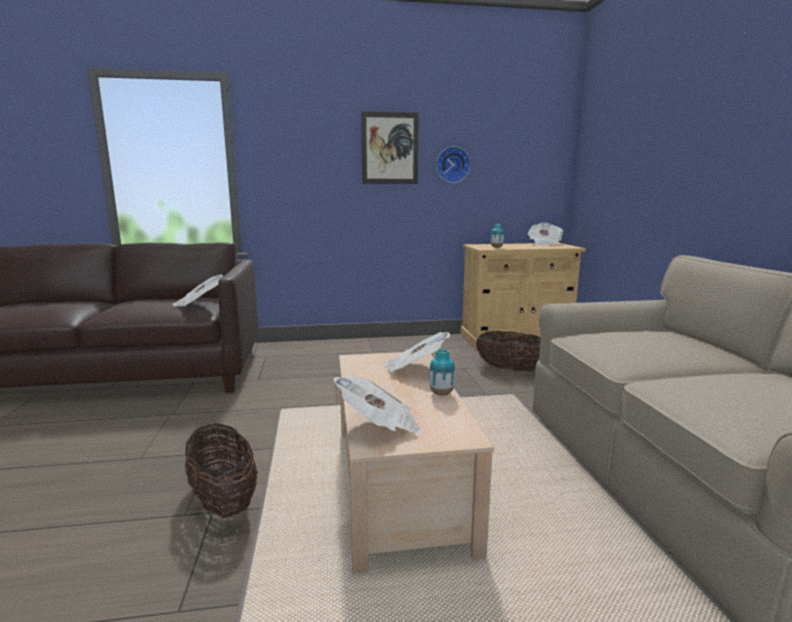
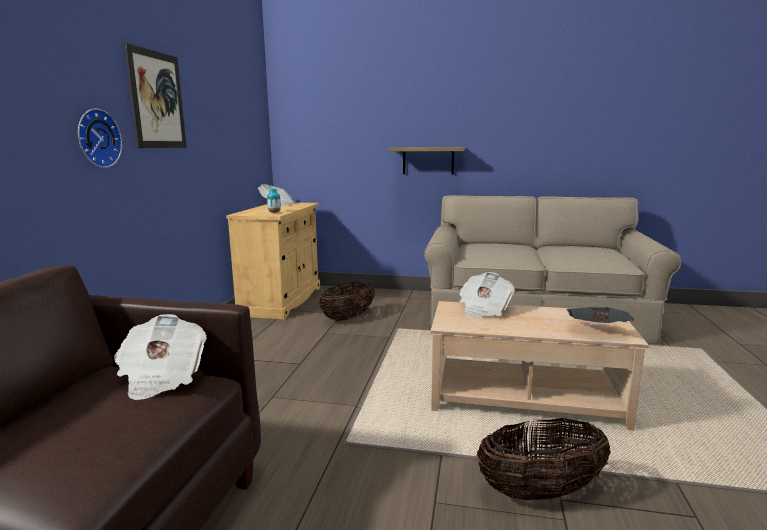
camera: 70 degrees left, 0 degrees up
(441, 393) = (538, 310): vase -> none
(452, 165) = (207, 125): wall clock -> wall clock (96, 138)
(695, 202) = (428, 160): none -> shelf

